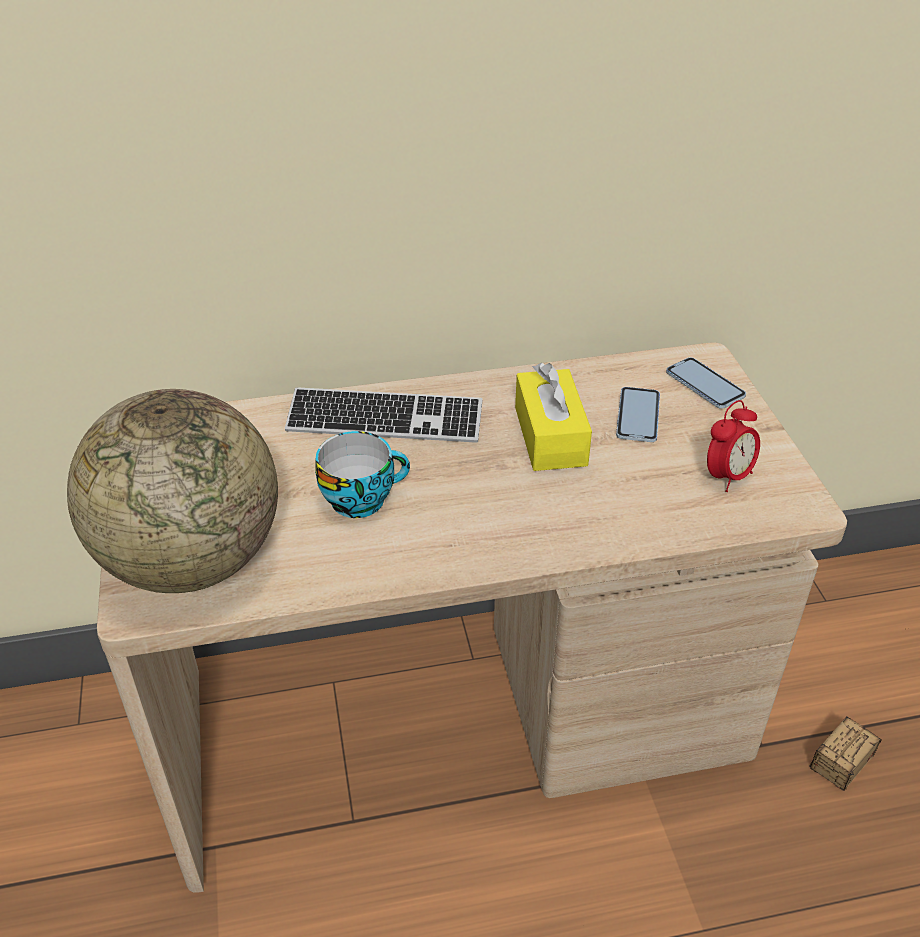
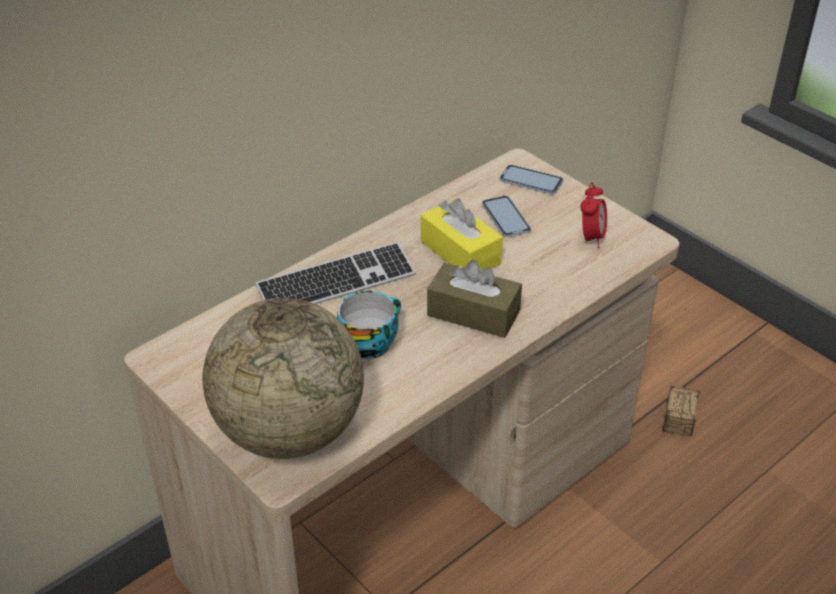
camera: 30 degrees left, 0 degrees up
(505, 511) = (473, 313): none -> brown tissue box

